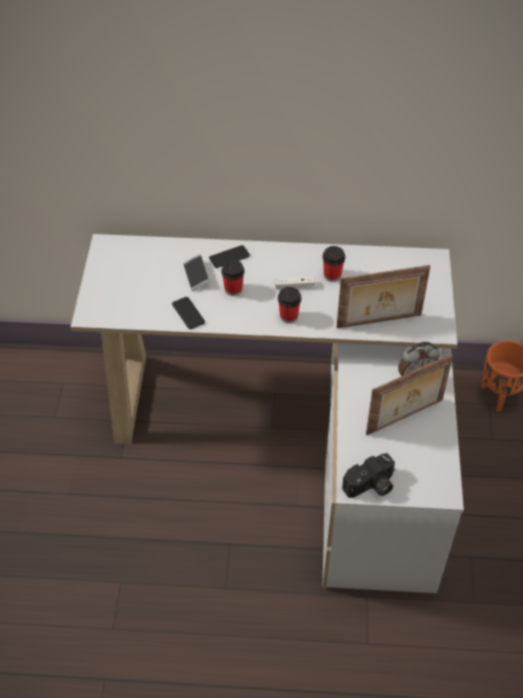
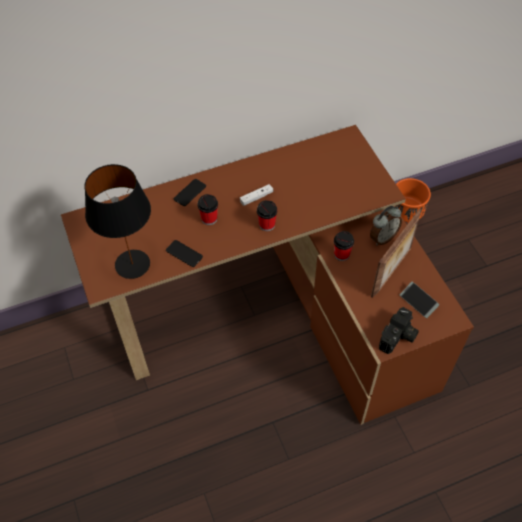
camera: 25 degrees left, 5 degrees up
(133, 305) = (133, 264): none -> black table lamp
(196, 275) = (172, 218): phone -> phone (418, 302)
(296, 436) = (277, 314): white desk -> brown desk
(332, 275) = (281, 178): cup -> cup (341, 254)
(379, 322) = (339, 203): picture frame -> none

